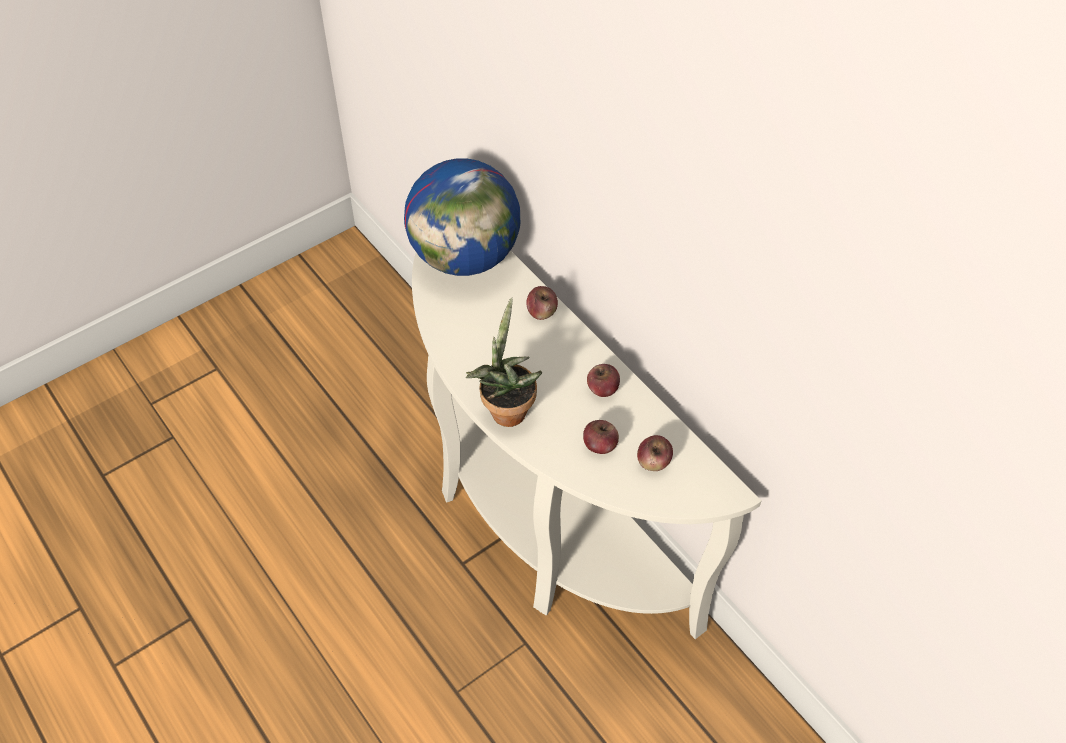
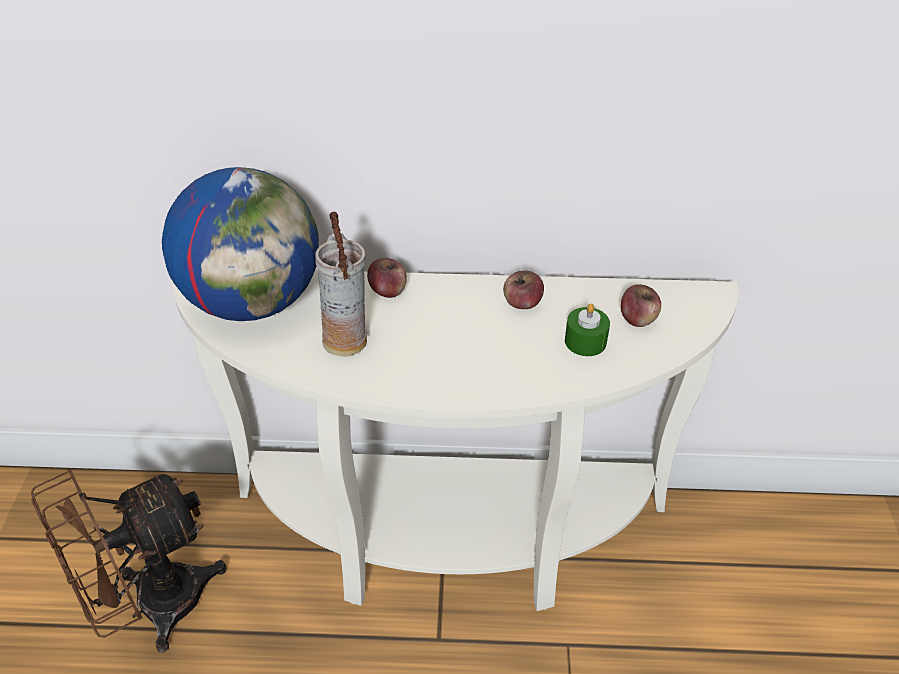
camera: 50 degrees left, 10 degrees down
(351, 396) = (152, 607): none -> brown fan
(477, 324) = (347, 341): none -> vase
(506, 408) = (474, 380): potted plant -> none
(600, 445) = (585, 341): apple -> green candle

